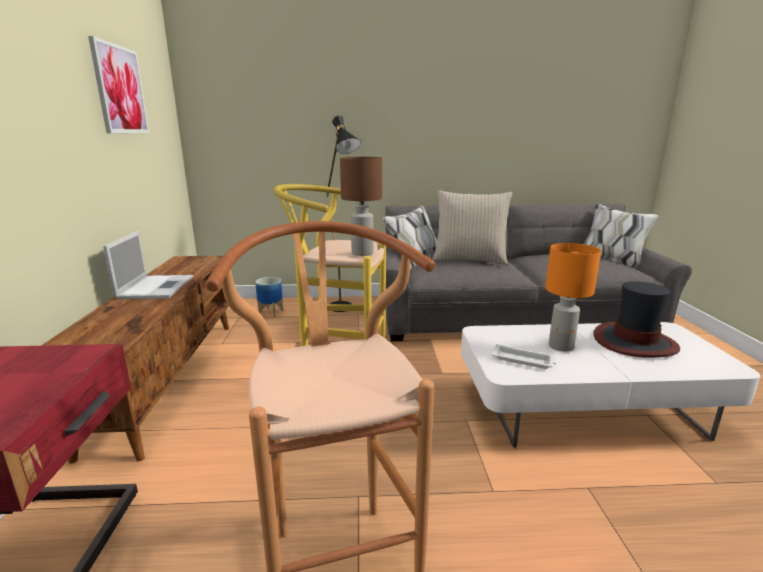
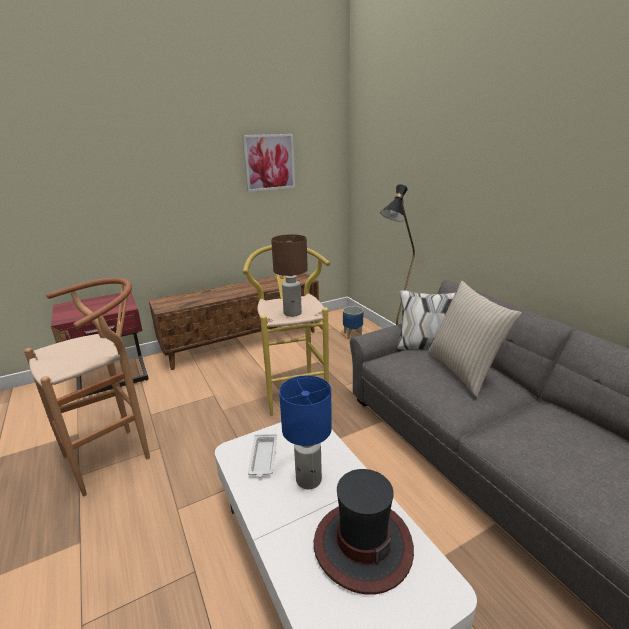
camera: 65 degrees right, 5 degrees up
(156, 287) = (243, 288): laptop -> none
(561, 346) = (309, 480): orange table lamp -> blue table lamp

